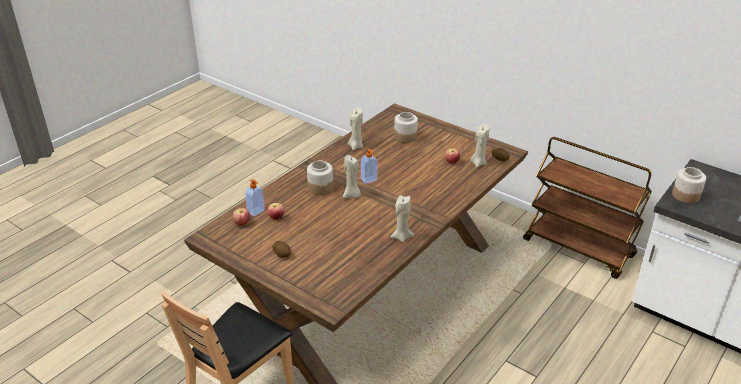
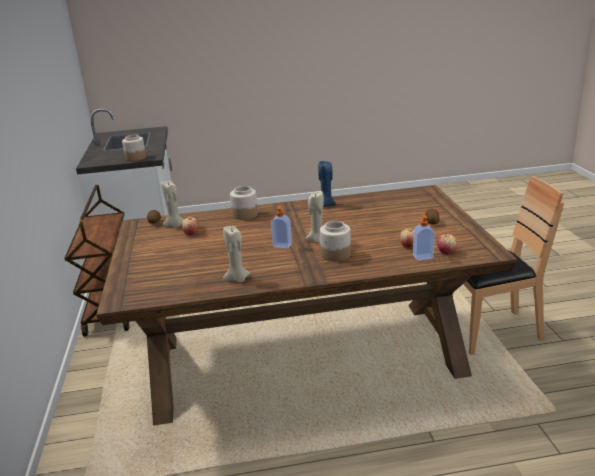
camera: 135 degrees left, 10 degrees down
(401, 237) = (326, 205): beige candle -> blue candle
(405, 137) = (176, 268): jar -> jar (244, 215)

